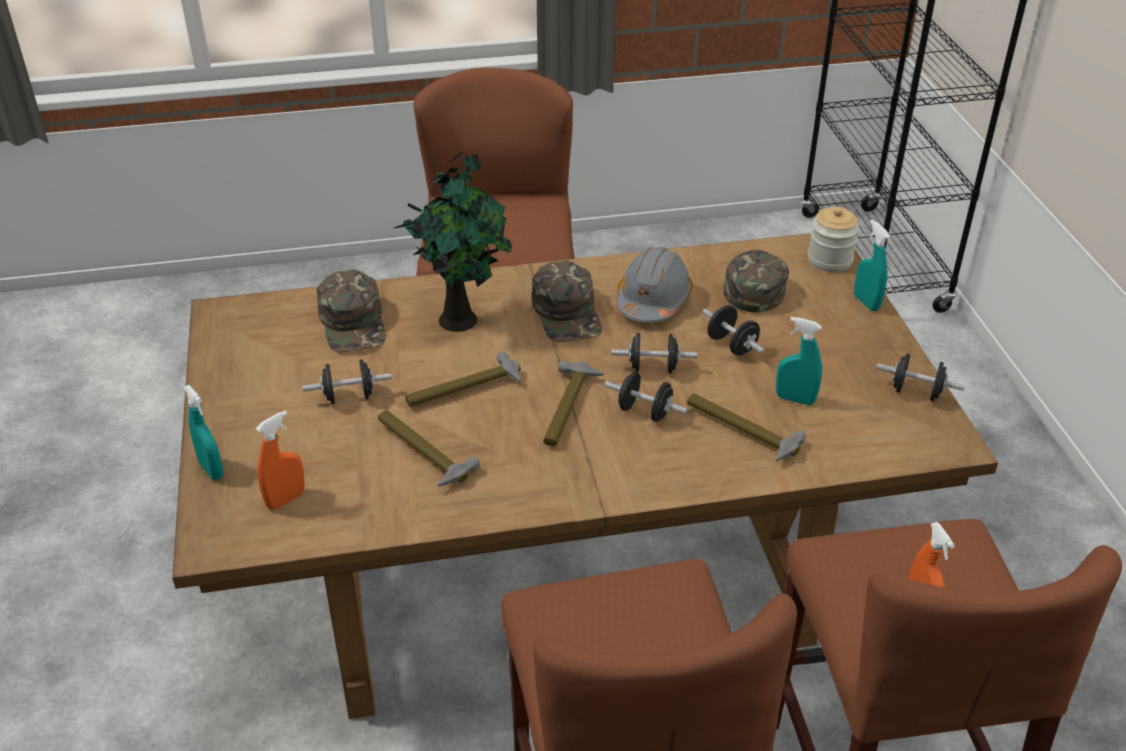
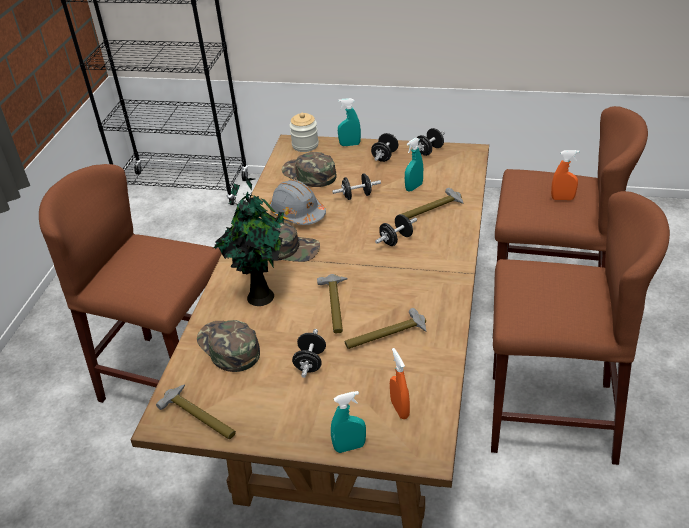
camera: 65 degrees left, 0 degrees up
(354, 322) = (228, 347): green cap -> green cap turned 135 degrees counterclockwise
(567, 409) = (377, 268): hammer -> hammer (200, 418)
(653, 368) = (360, 228): black dumbbell -> black dumbbell (385, 156)

